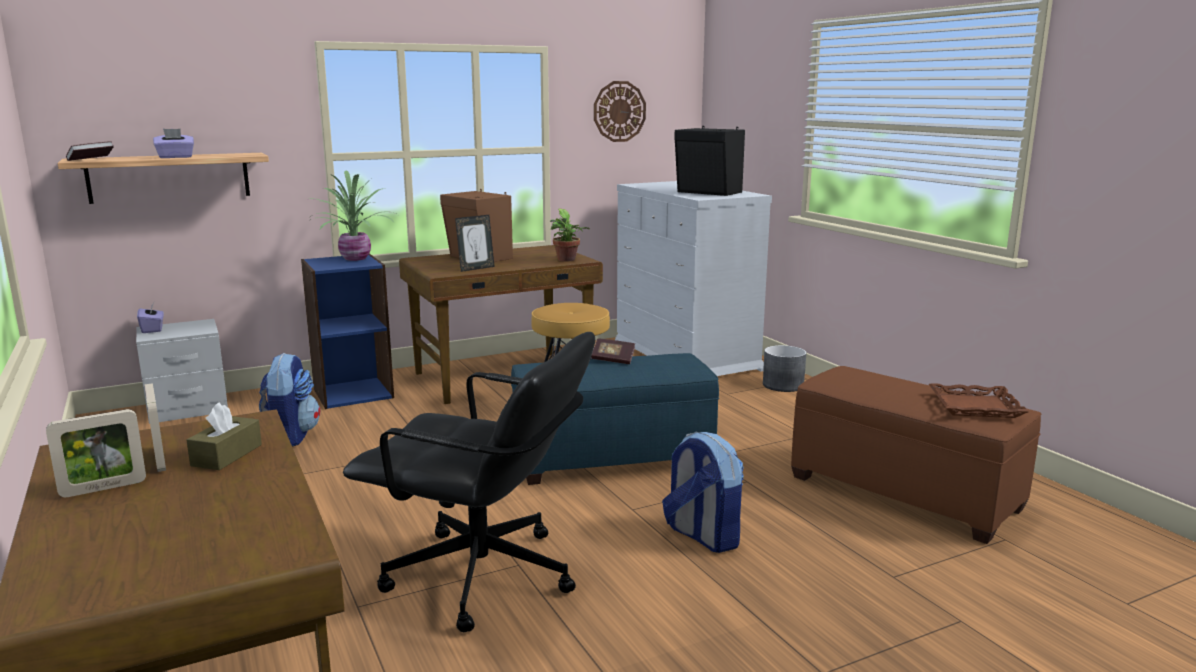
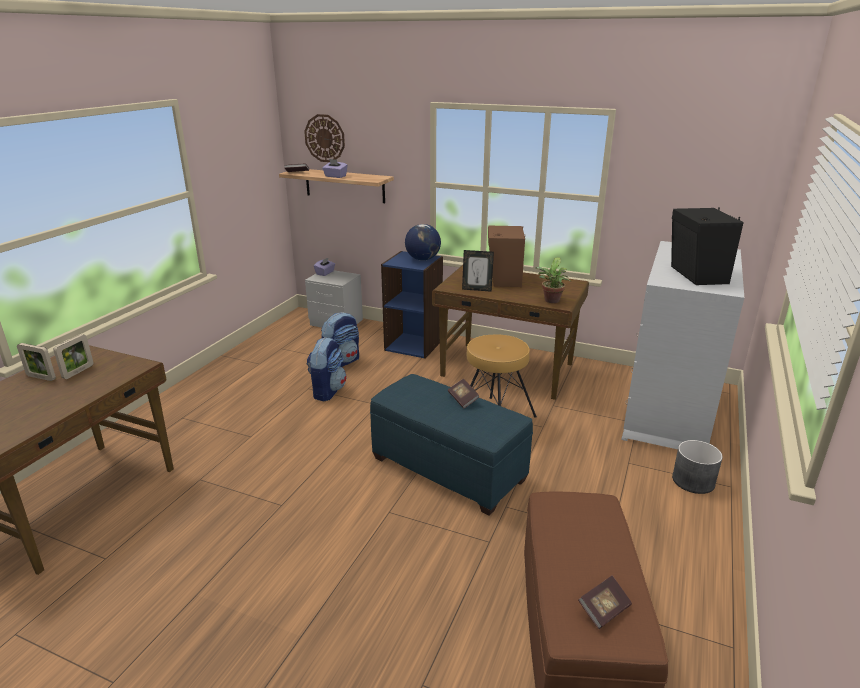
camera: 50 degrees right, 10 degrees up
(227, 455) = (92, 381): brown tissue box -> none
(353, 259) = (423, 259): potted plant -> globe
(482, 577) = (257, 500): black office chair -> none
(619, 111) = (684, 173): wall clock -> wall clock (325, 138)
(702, 536) = (385, 558): backpack -> backpack (327, 391)
(975, 407) = (604, 609): brown tray -> book

